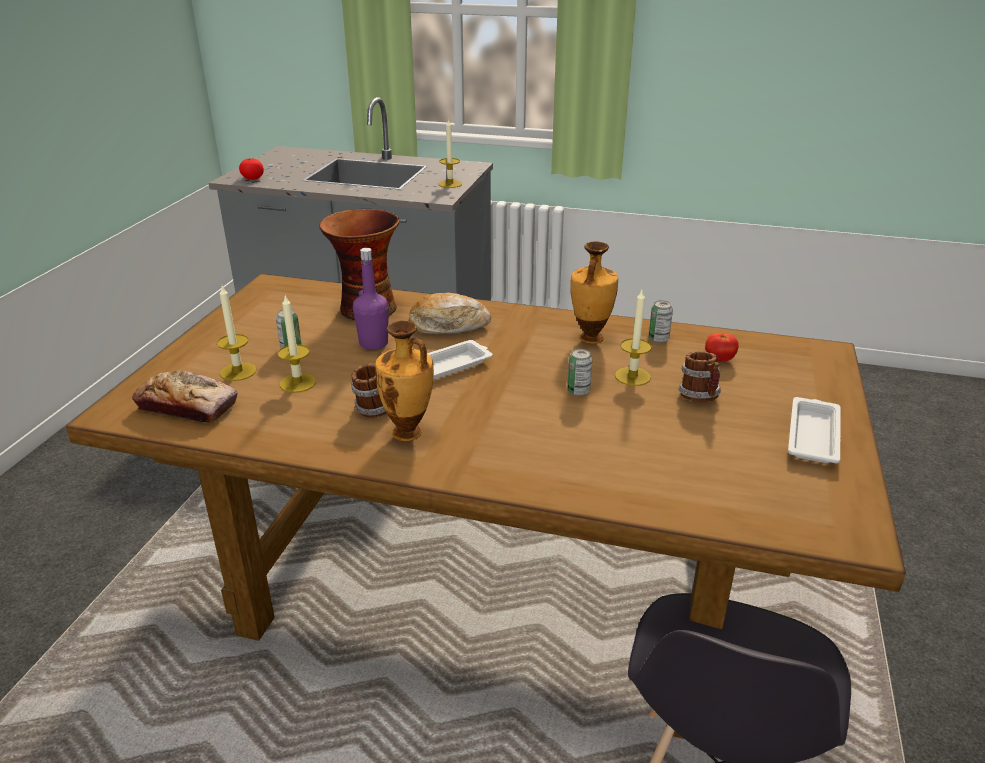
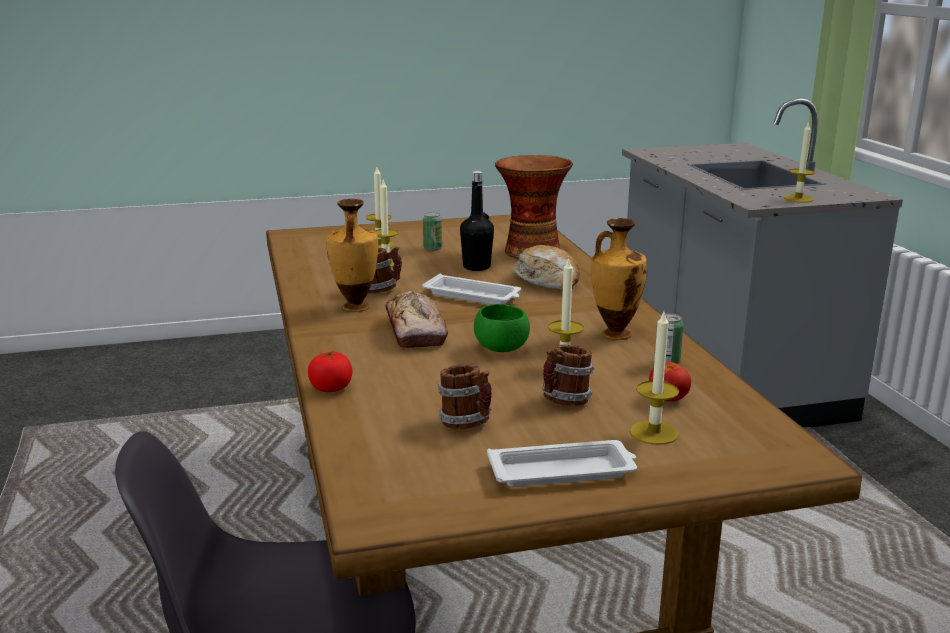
camera: 60 degrees right, 10 degrees down
(188, 406) = (319, 246): bread -> bread (415, 331)
(252, 178) = (658, 154): tomato -> tomato (331, 388)
(373, 343) = (476, 267): purple bottle -> black bottle
(578, 391) = (501, 348): can -> green bowl
(715, 450) = (467, 424): none -> mug
(769, 383) = (654, 432): none -> candle

